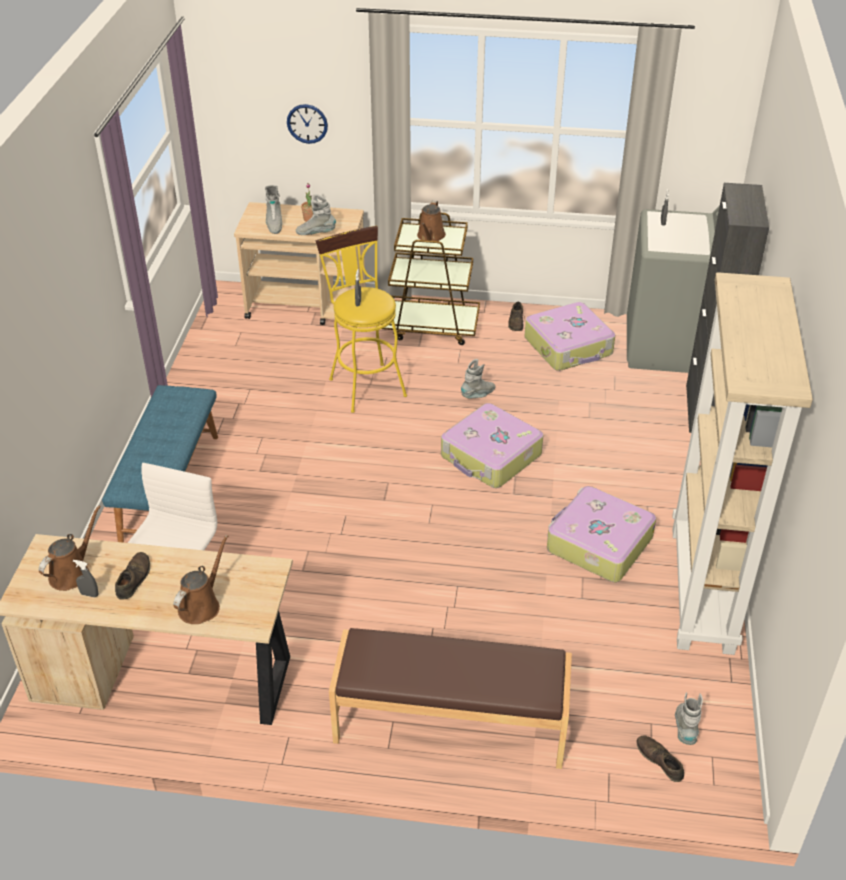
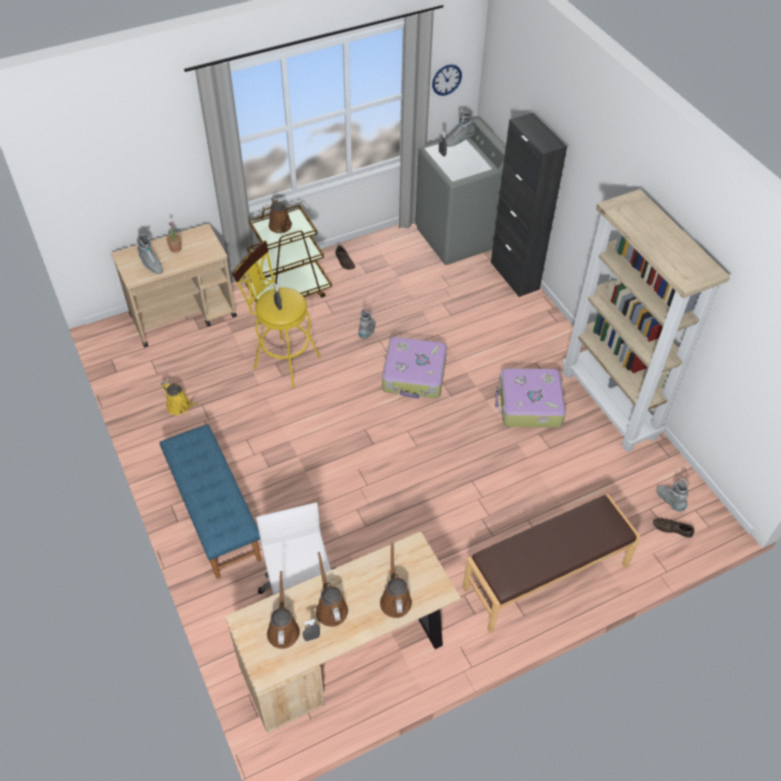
camera: 35 degrees left, 10 degrees up
(133, 579) = (330, 608): brown shoe -> brown watering can
(229, 382) = (180, 406): none -> yellow watering can
(307, 123) = (149, 173): wall clock -> wall clock (446, 79)
(316, 233) = (192, 259): grey boot -> grey boot (459, 141)
(569, 347) = (395, 265): suitcase -> none

